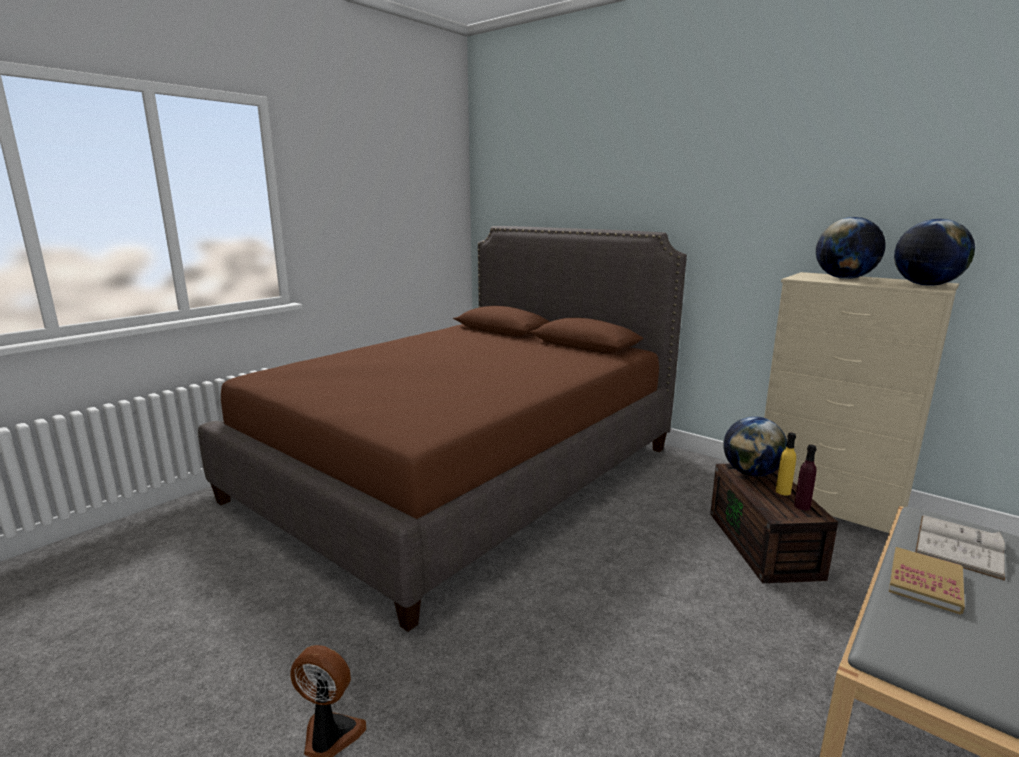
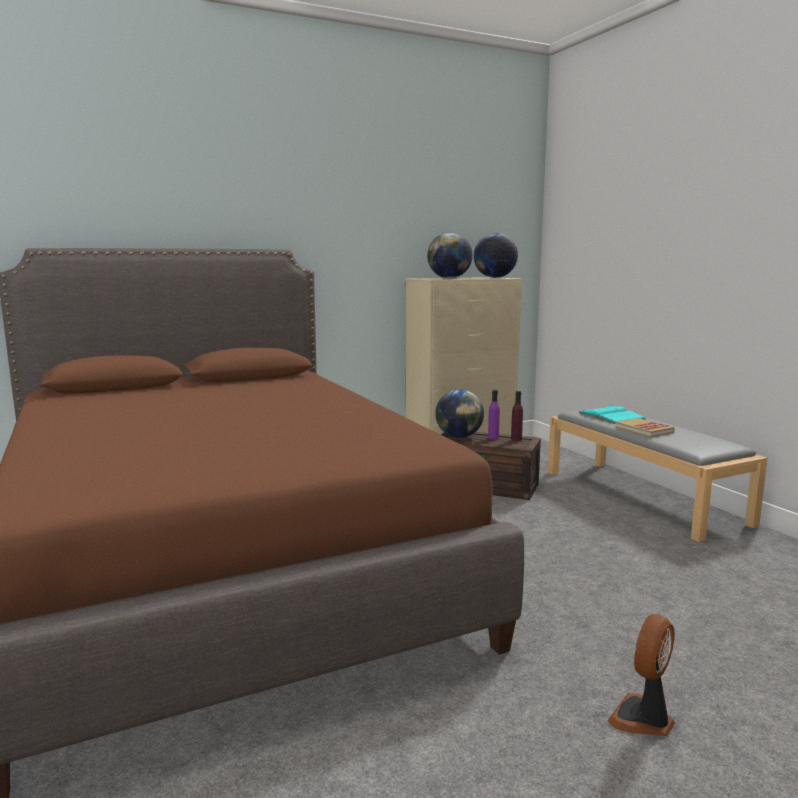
camera: 65 degrees left, 5 degrees down
(783, 492) = (493, 437): yellow bottle -> purple bottle
(959, 545) = (611, 416): white book -> turquoise book

